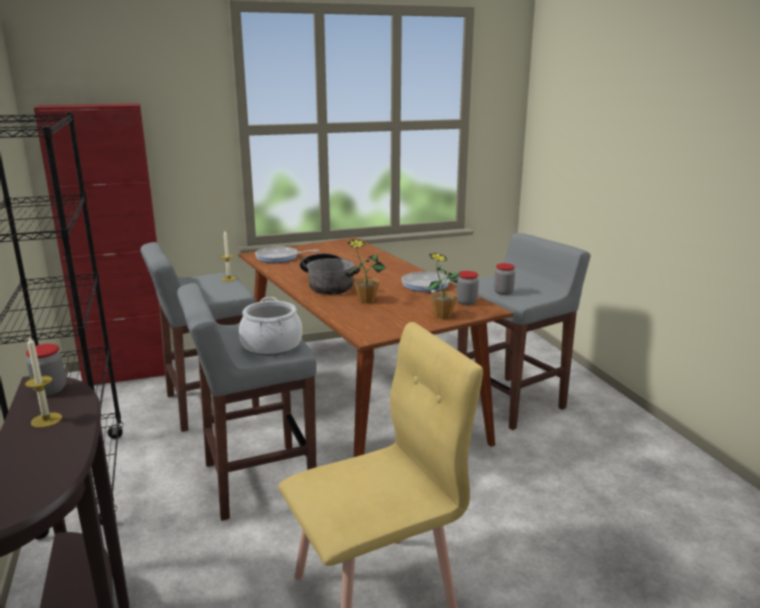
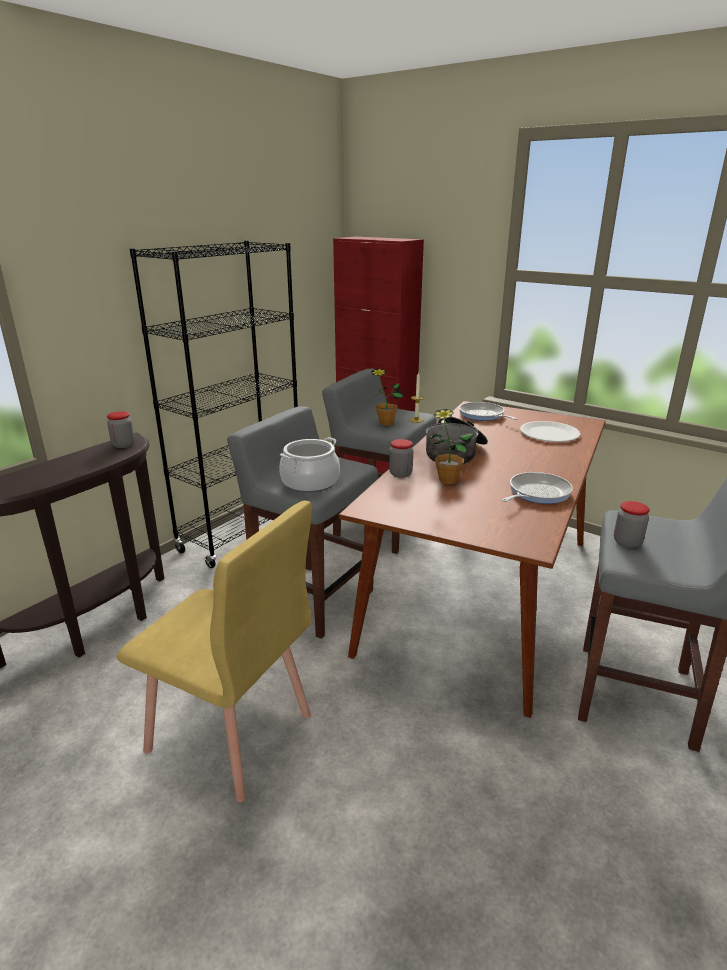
camera: 55 degrees right, 5 degrees up
(46, 420) = (82, 460): candle -> none
(347, 254) = (549, 433): none -> white plate
(442, 315) = (471, 527): potted plant -> potted plant (386, 423)
(466, 302) = (531, 527): jar -> jar (400, 474)

